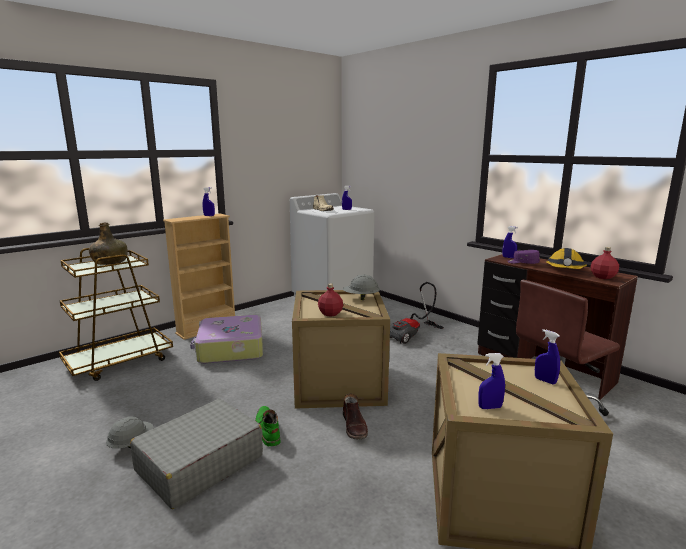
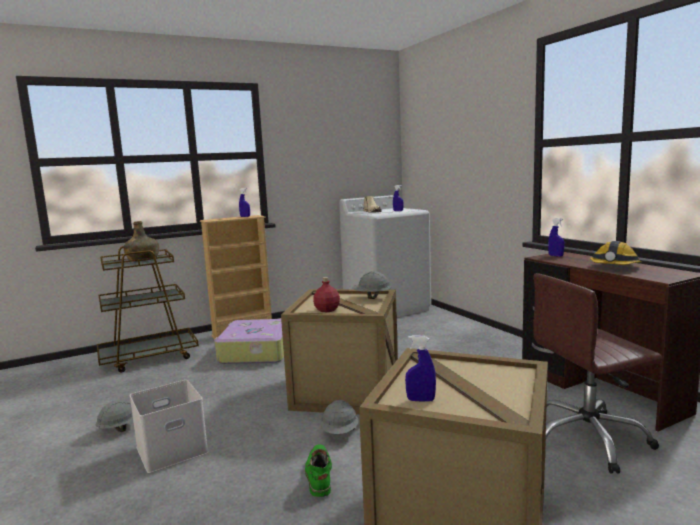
camera: 15 degrees right, 5 degrees down
(199, 463) = (170, 451): grey suitcase -> white storage box
(267, 430) = (250, 428): green boot -> green boot (318, 475)
(355, 426) = (340, 433): brown boot -> grey hard hat
(413, 336) = (455, 349): vacuum cleaner -> none
(523, 263) = (566, 261): purple cap -> none
(545, 381) = (510, 380): blue spray bottle -> none
(602, 277) = (656, 274): red bottle -> none

